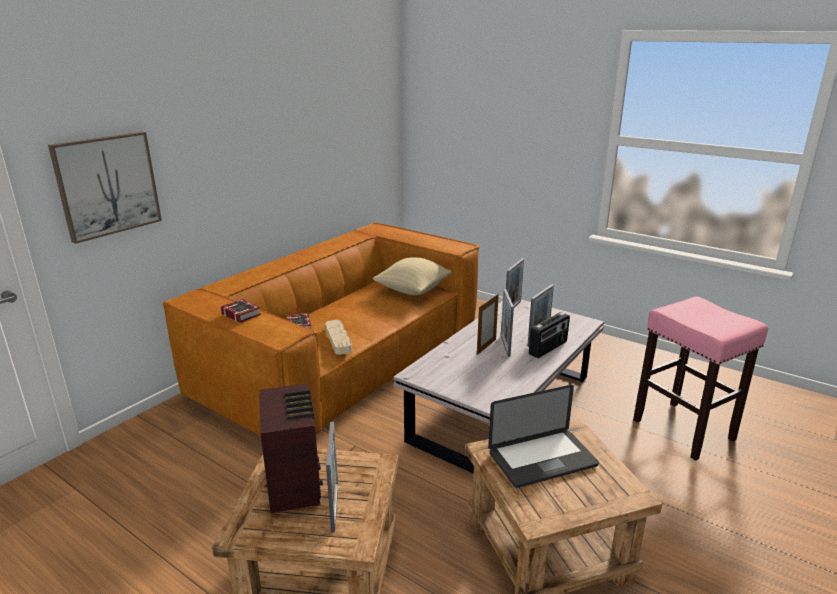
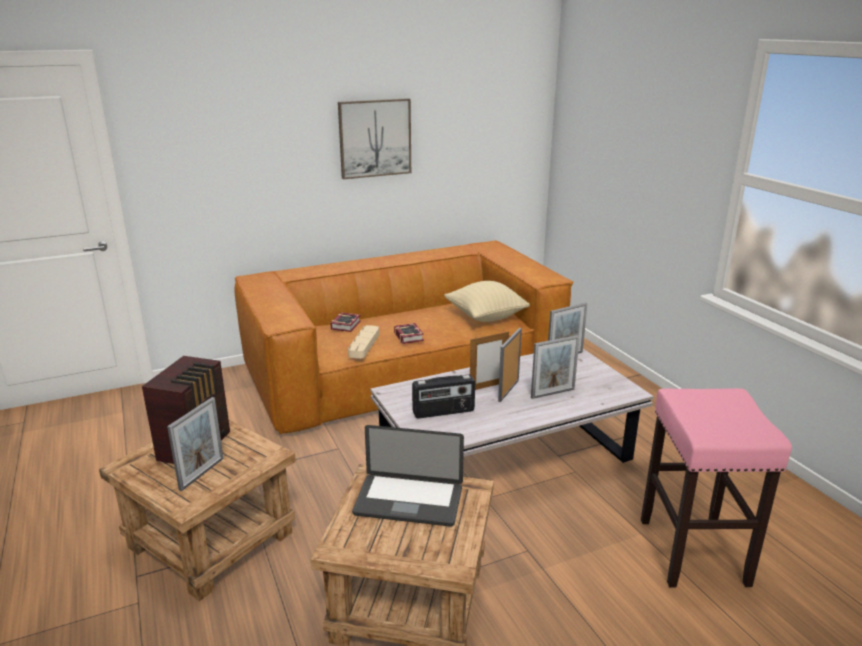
camera: 30 degrees right, 0 degrees up
(107, 185) = (195, 167): picture -> picture (375, 138)
(241, 313) = (275, 298): book -> book (409, 336)
(548, 348) = (551, 405): radio -> radio (443, 412)

